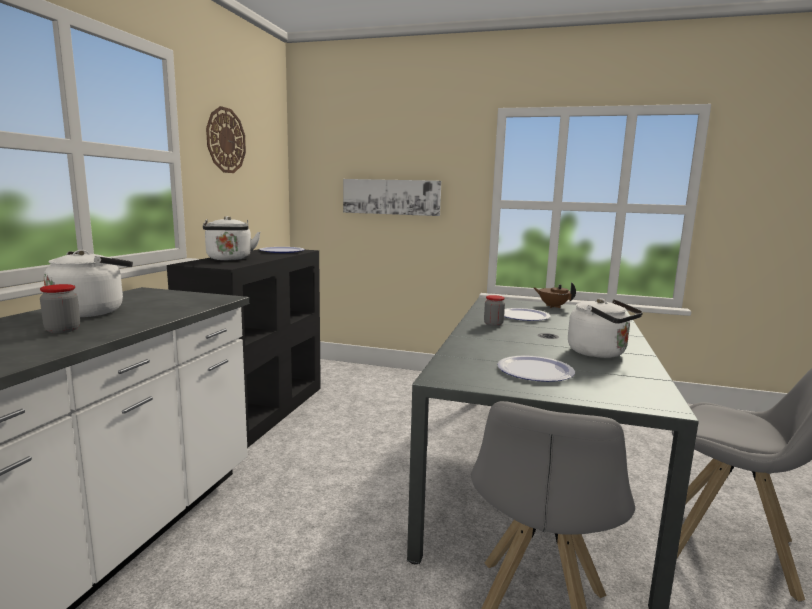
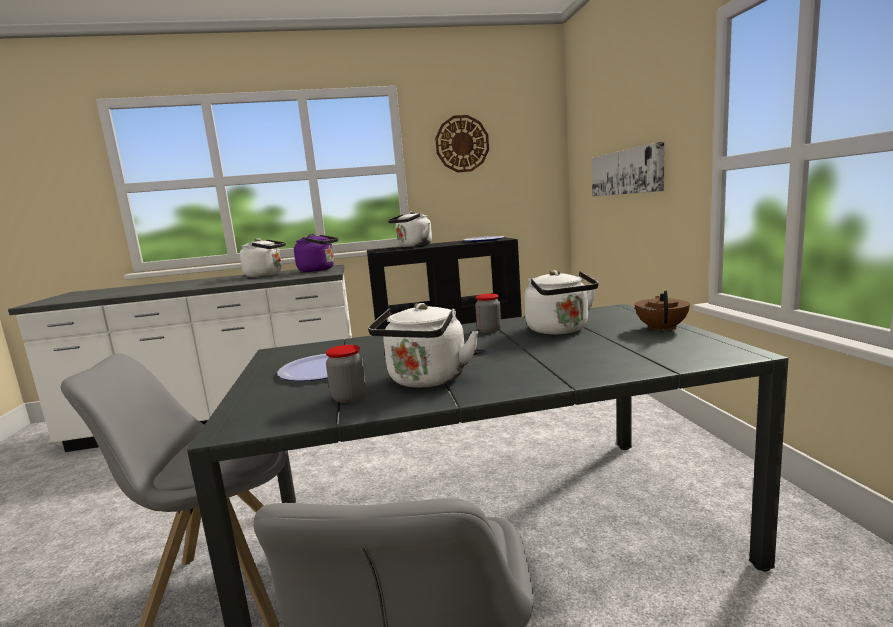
camera: 65 degrees right, 0 degrees up
(62, 330) = (223, 281): jar -> jar (349, 397)
(163, 296) = (319, 270): none -> purple kettle
(523, 316) = (560, 330): plate -> white kettle

